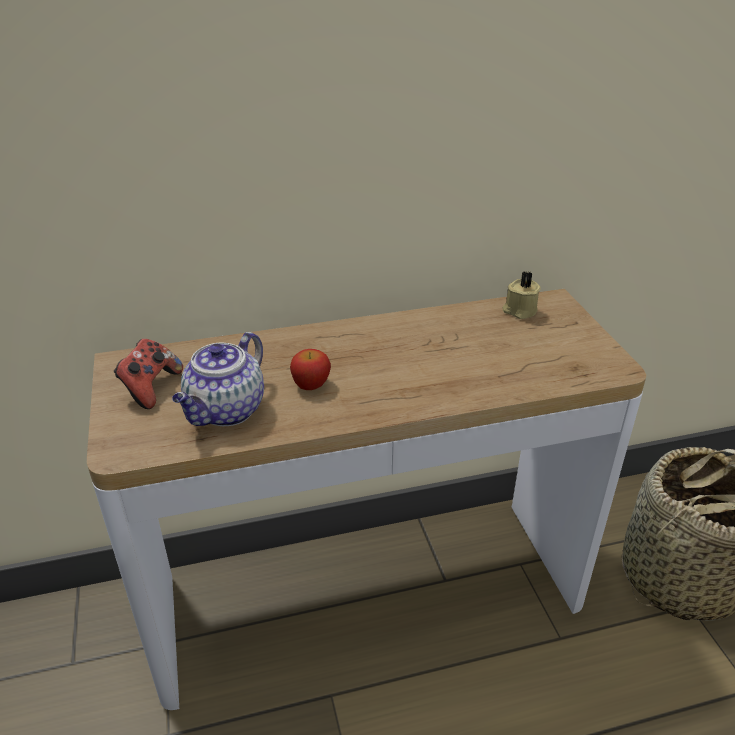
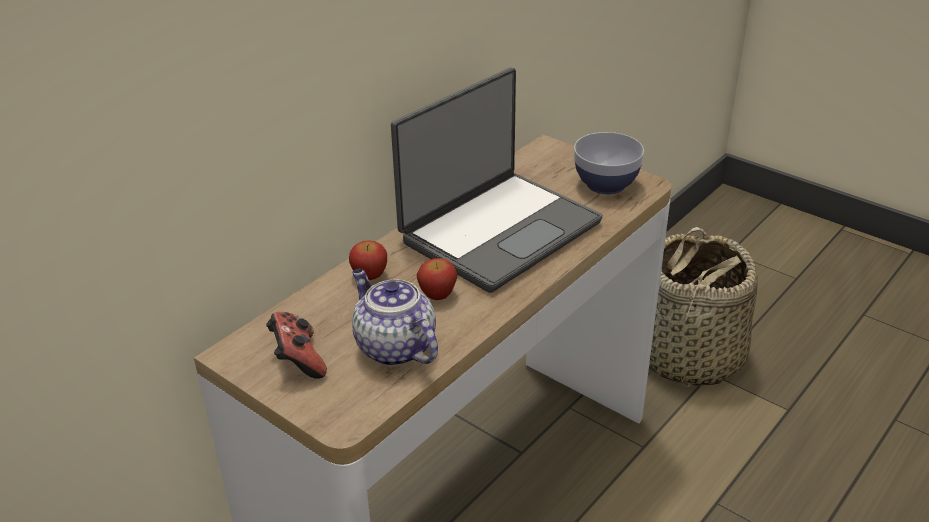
camera: 35 degrees left, 0 degrees up
(226, 411) = (393, 347): teapot -> teapot turned 150 degrees clockwise
(280, 347) = (370, 275): none -> apple
(424, 354) = (498, 230): none -> laptop
(519, 311) = (530, 166): beige candle -> none
(574, 353) = (605, 184): none -> bowl

